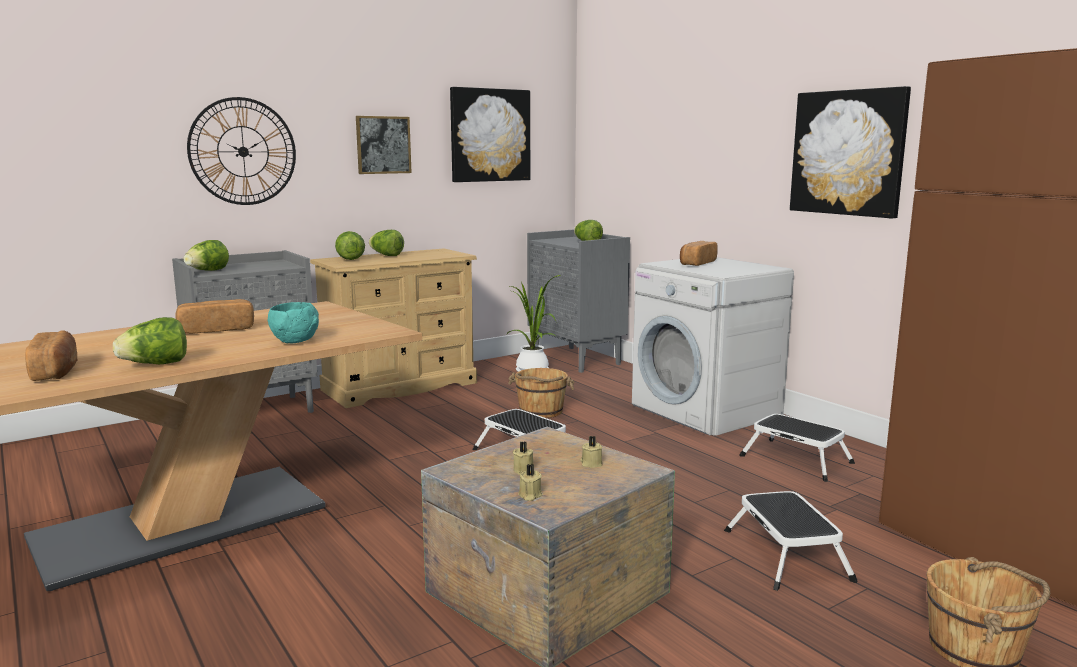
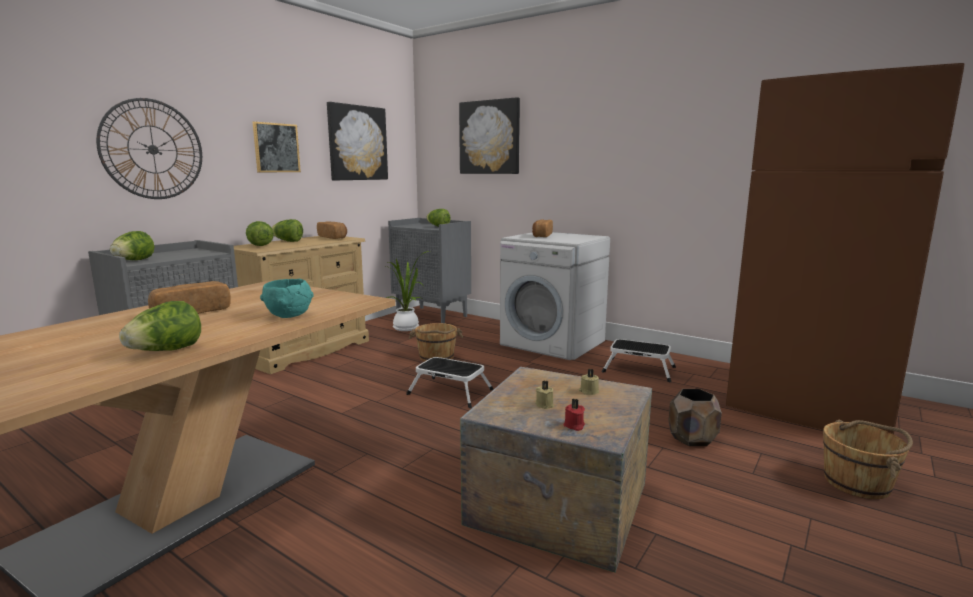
camera: 20 degrees left, 0 degrees up
(56, 371) = (48, 370): bread -> bread (333, 237)
(529, 495) = (574, 426): beige candle -> red candle
(785, 555) = (692, 439): black step ladder -> brown planter
(848, 153) = (649, 153): picture -> picture (489, 137)

